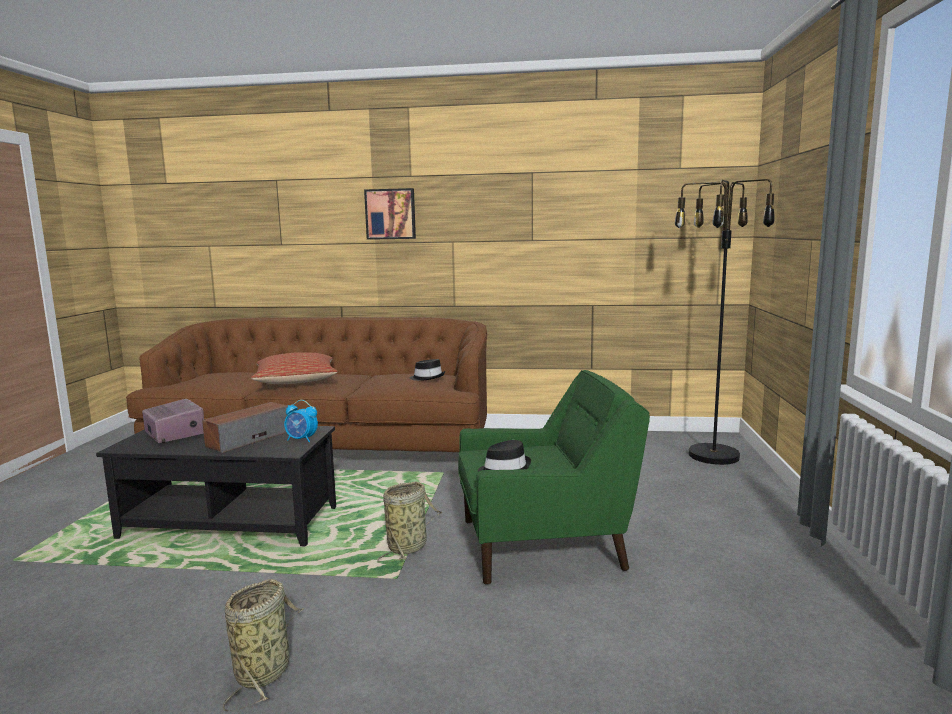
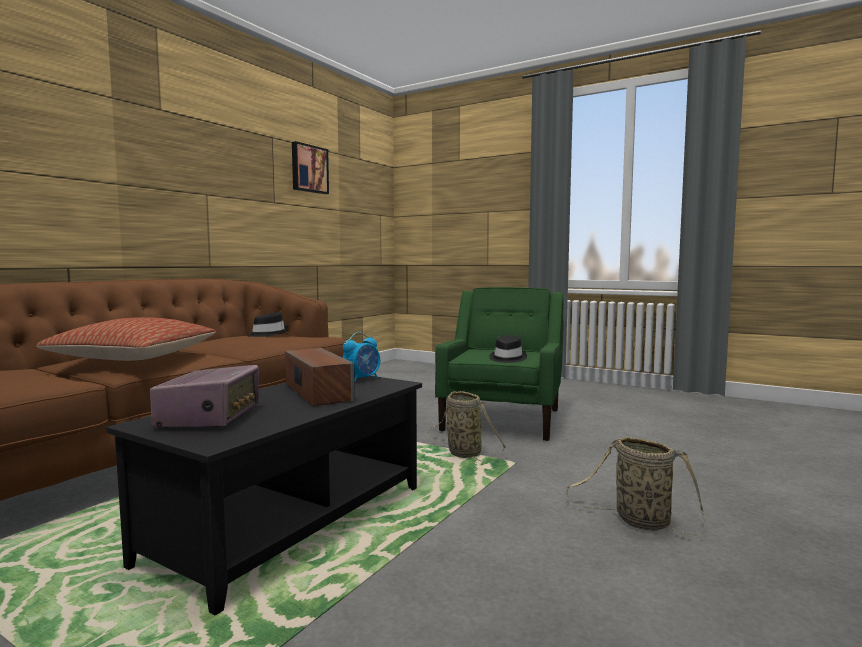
camera: 65 degrees left, 5 degrees down
(175, 434) = (210, 417): radio -> radio turned 105 degrees clockwise
(390, 214) = (139, 150): picture -> picture (309, 169)
(712, 455) = (421, 369): floor lamp -> none

